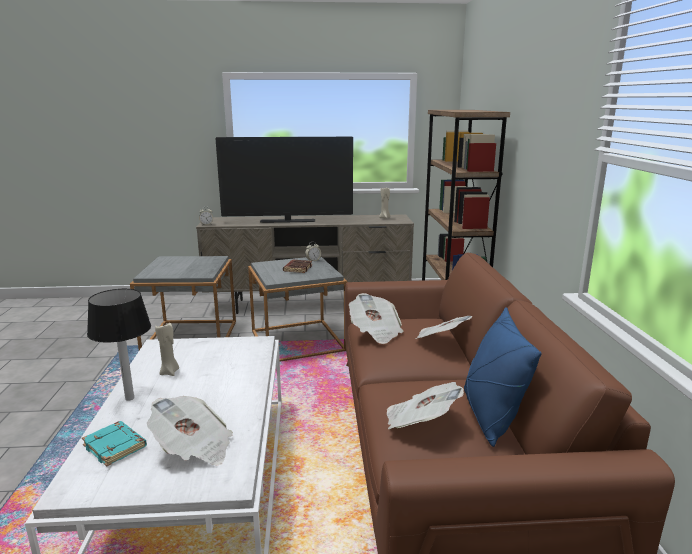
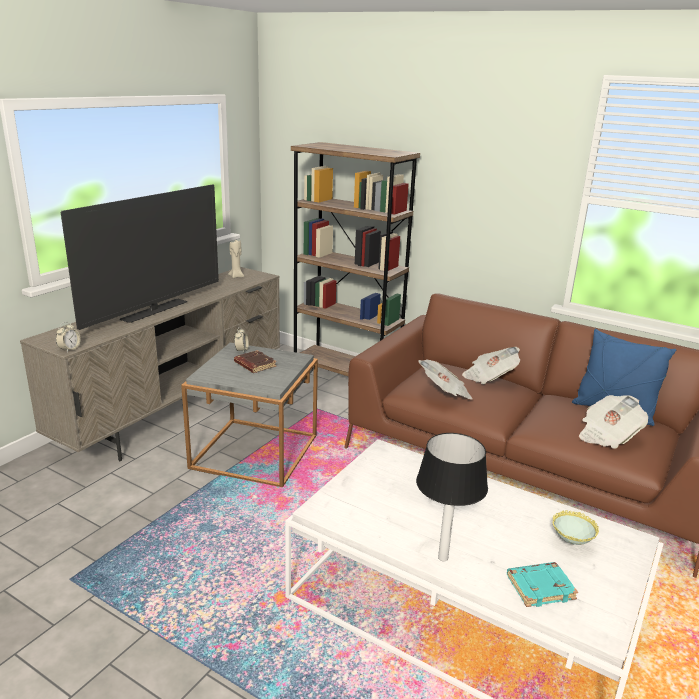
camera: 55 degrees left, 5 degrees up
(170, 372) = (404, 519): beige candle -> none
(191, 337) = (134, 515): grey side table -> none
(194, 448) = (571, 543): newspaper -> bowl

